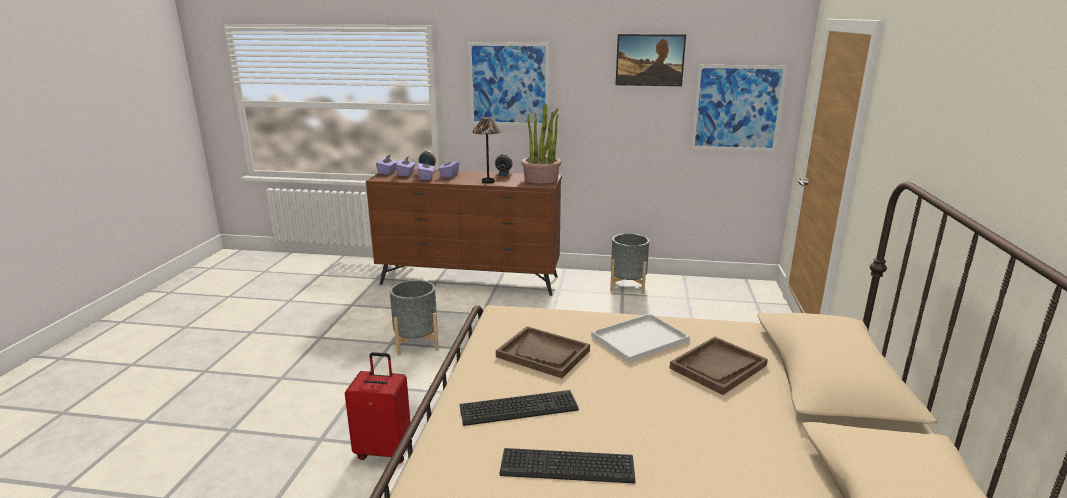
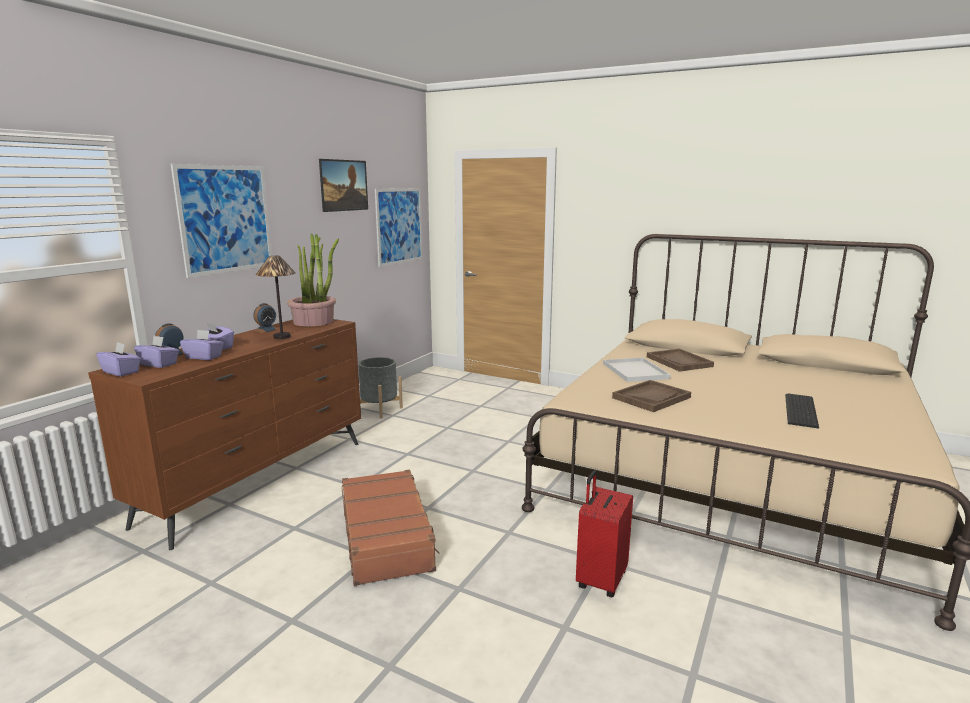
camera: 70 degrees left, 5 degrees down
(416, 343) = (387, 537): grey planter -> brown suitcase
(517, 406) = (731, 414): keyboard -> none

